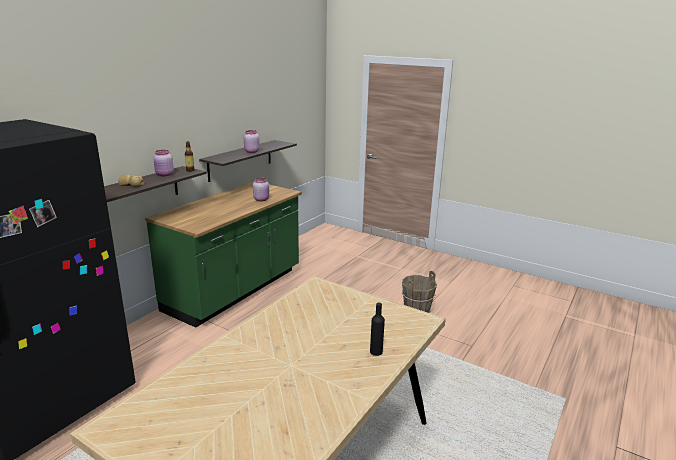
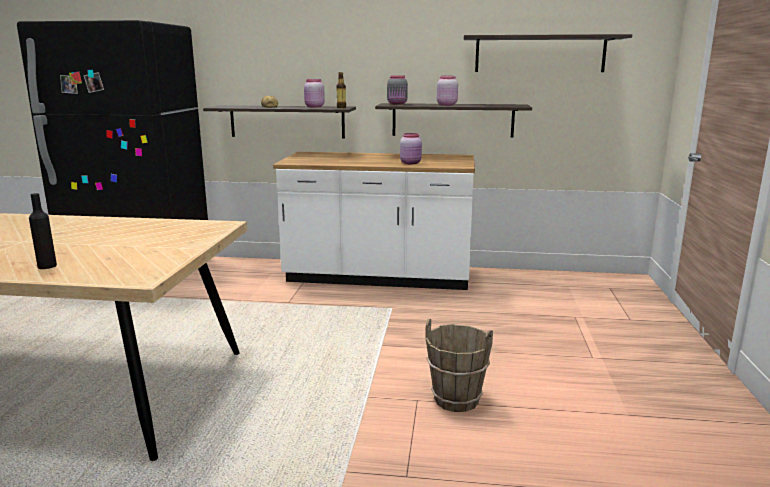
camera: 65 degrees right, 5 degrees down
(219, 157) = (397, 104): none -> grey jar
(235, 290) = (378, 277): green counter -> white counter
(277, 106) = (539, 54): none -> shelf

